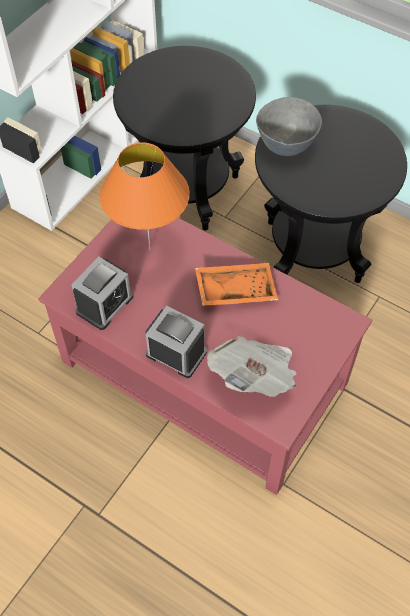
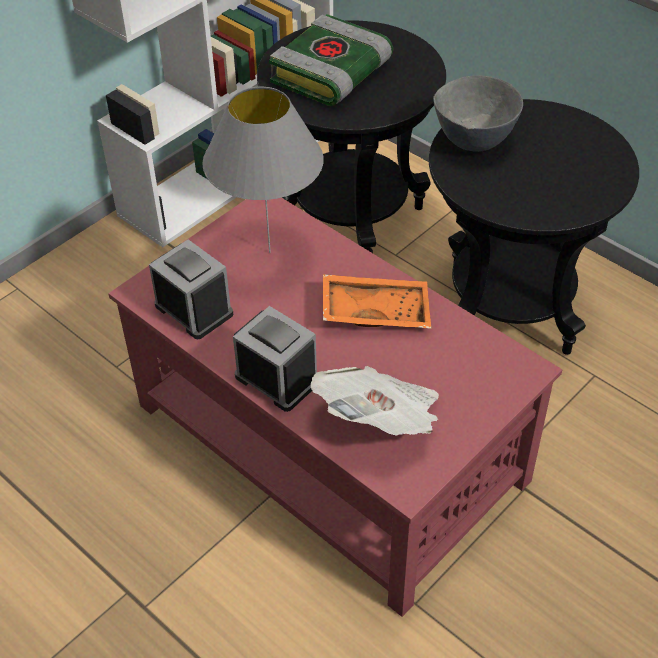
camera: 10 degrees right, 10 degrees down
(104, 304) = (194, 310): alarm clock -> alarm clock turned 90 degrees counterclockwise
(149, 250) = (269, 252): orange table lamp -> grey table lamp
(170, 97) = (331, 74): none -> book

